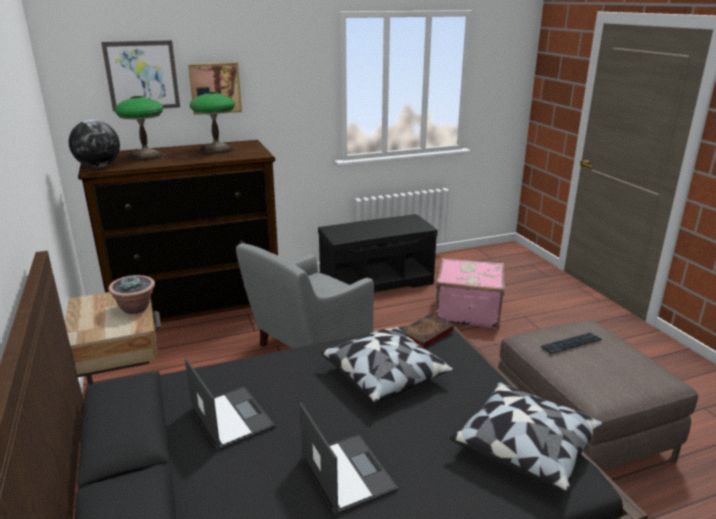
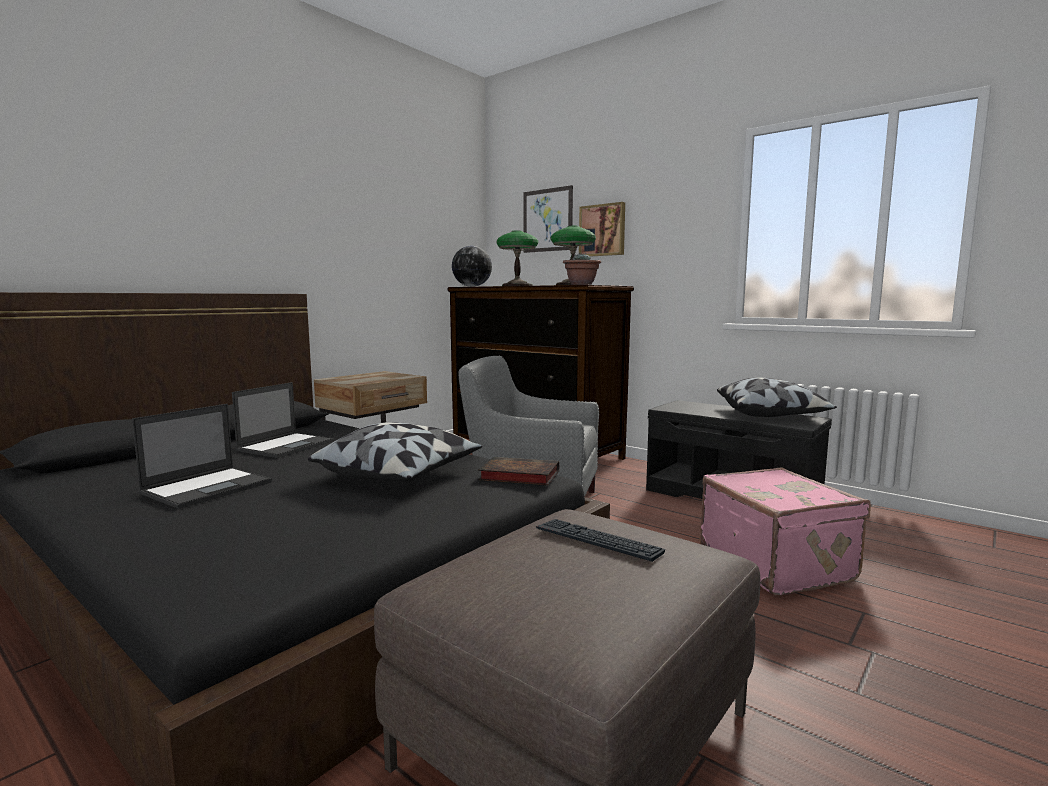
camera: 60 degrees right, 15 degrees down
(136, 308) = (385, 379): potted plant -> potted plant (581, 284)
(525, 447) = (280, 557): pillow -> pillow (771, 415)

